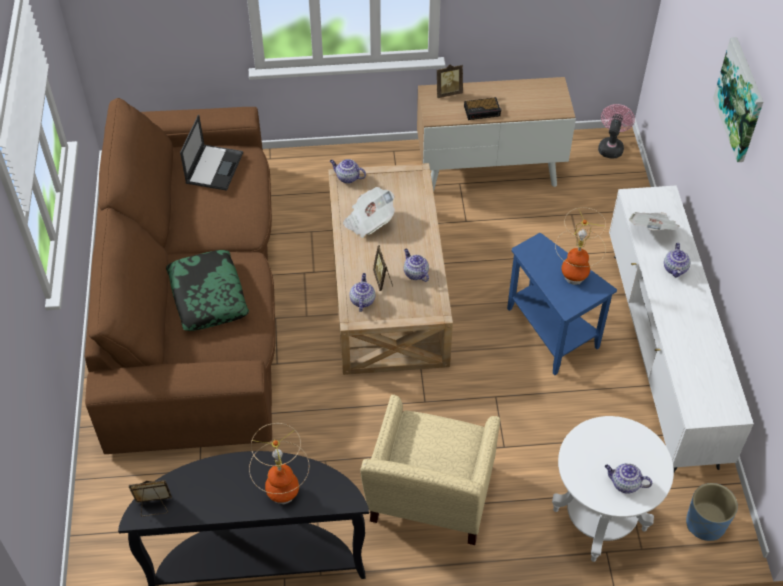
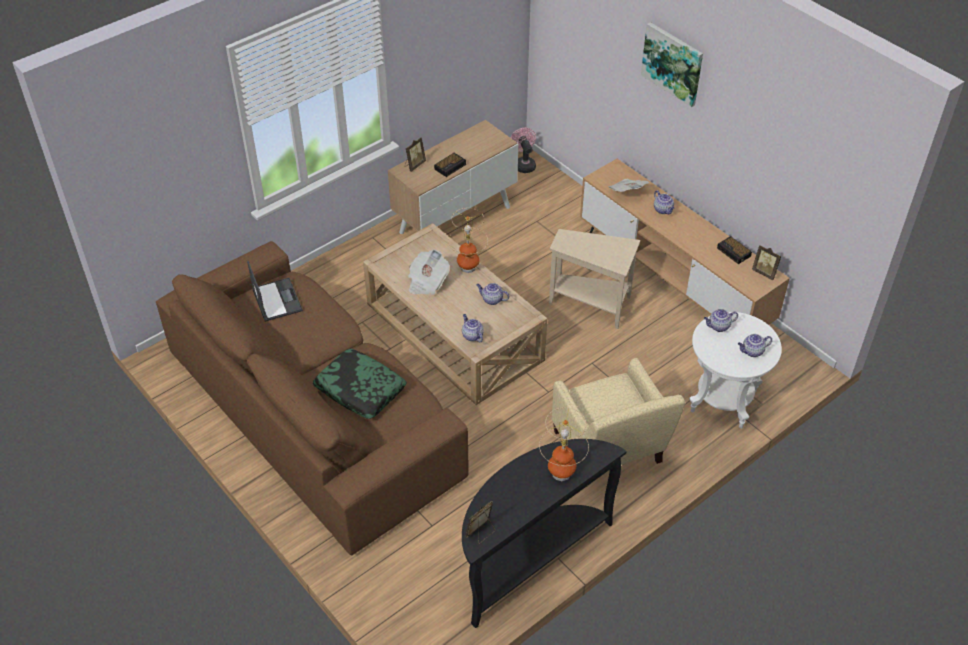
camera: 35 degrees left, 5 degrees down
(347, 177) = (383, 260): teapot -> teapot (718, 326)
(383, 280) = (473, 315): picture frame -> picture frame (765, 272)
(551, 334) = (592, 305): blue side table -> beige side table
(574, 277) = (606, 246): table lamp -> table lamp (468, 267)
(662, 355) = (672, 281): white tv stand -> brown tv stand
(706, 523) = (785, 367): blue planter -> none
(713, 359) = (734, 252): none -> alarm clock

